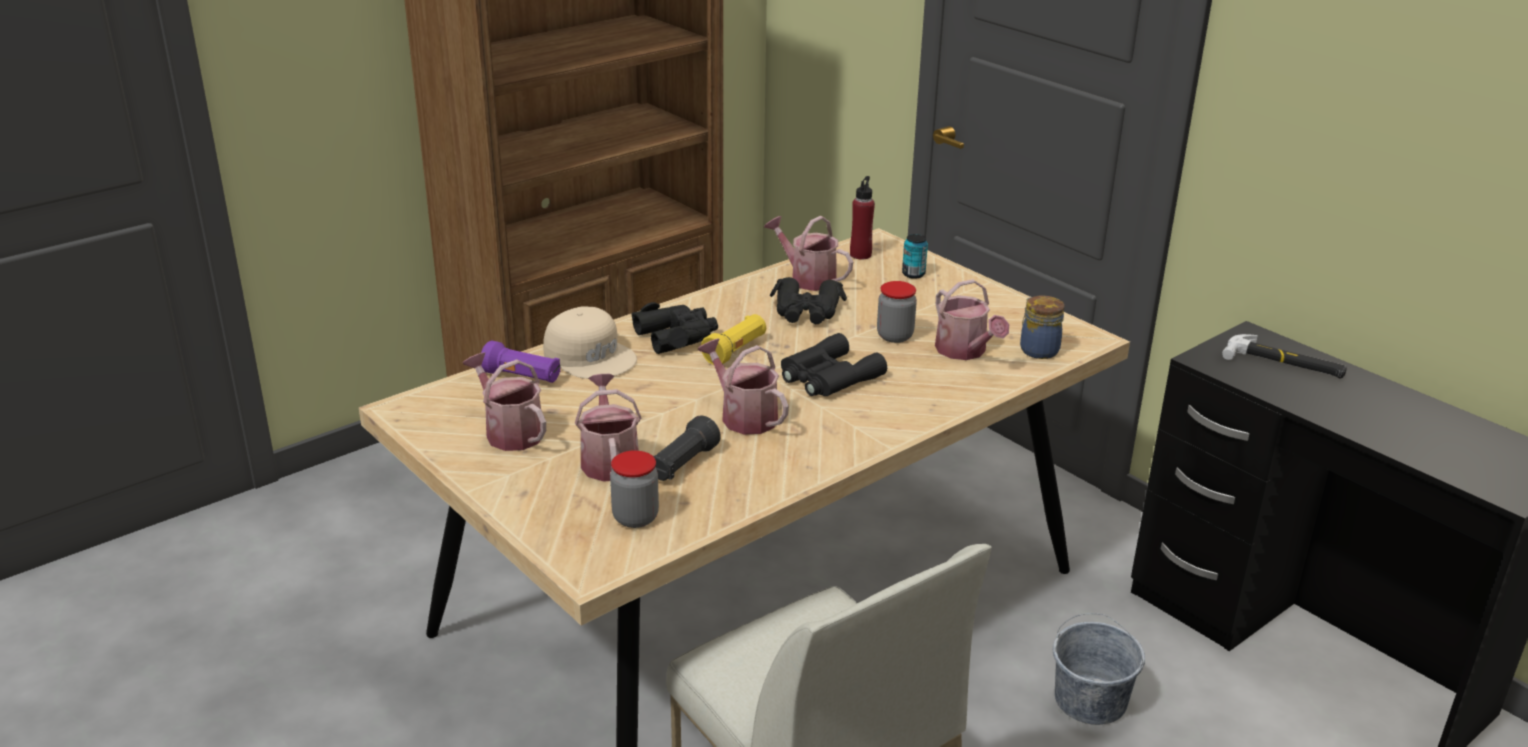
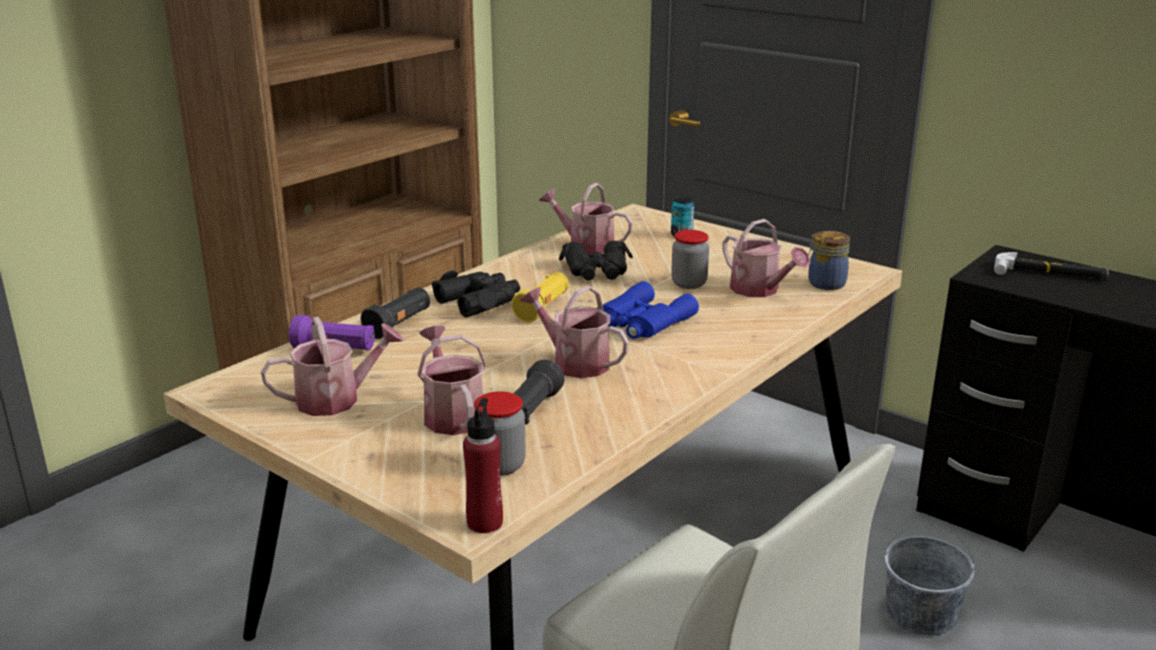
camera: 10 degrees left, 5 degrees down
(510, 431) = (337, 399): watering can -> watering can turned 120 degrees clockwise
(590, 355) = (399, 325): beige cap -> black flashlight
(827, 377) = (641, 322): black binoculars -> blue binoculars
(860, 254) = (626, 224): red bottle -> red bottle (485, 522)

